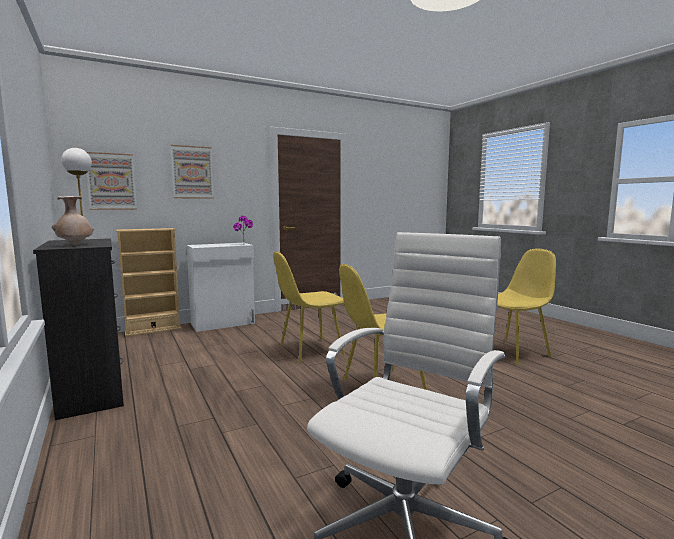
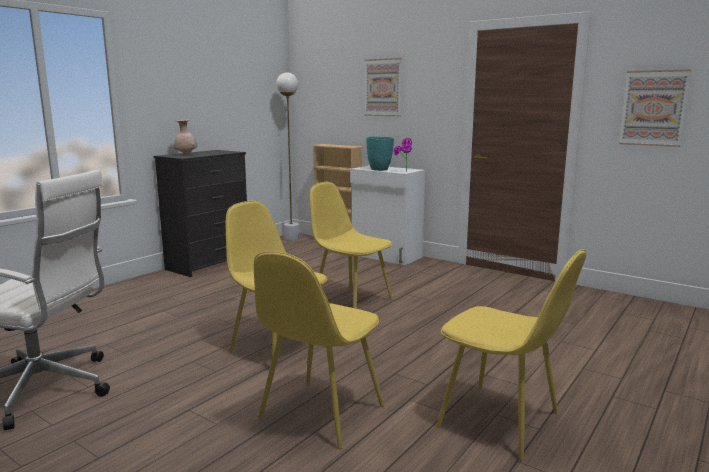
camera: 65 degrees right, 5 degrees up
(111, 181) = (322, 99): picture -> picture (653, 108)
(218, 245) = (379, 169): none -> turquoise vase
(498, 390) = (319, 414): none -> yellow chair

